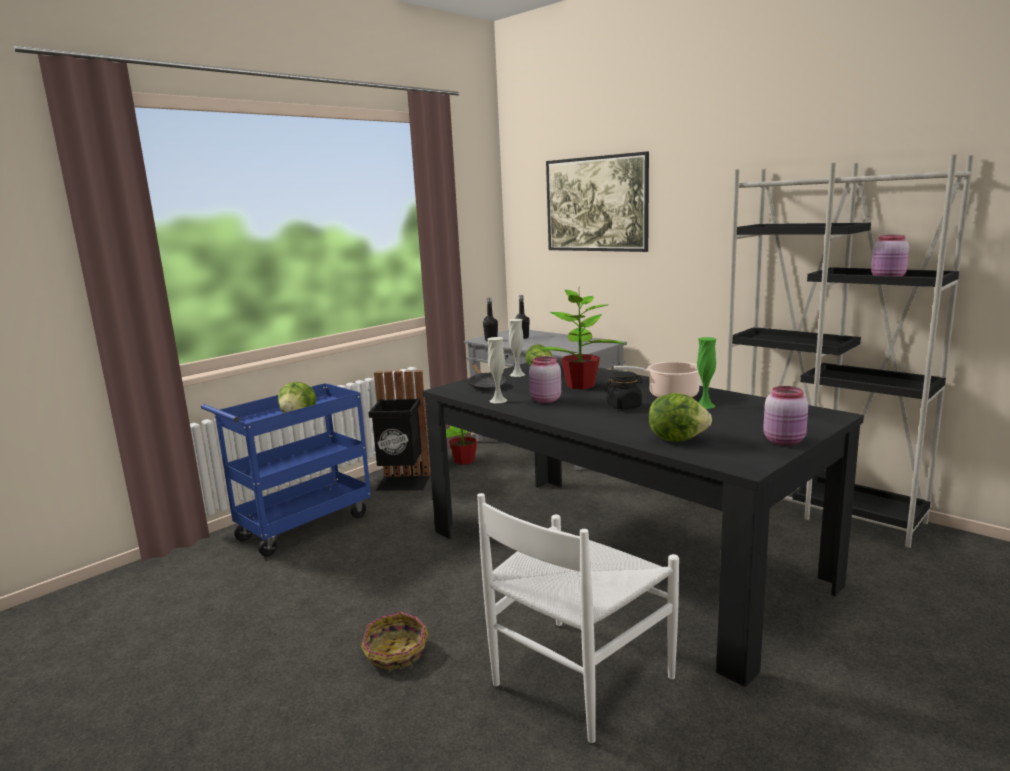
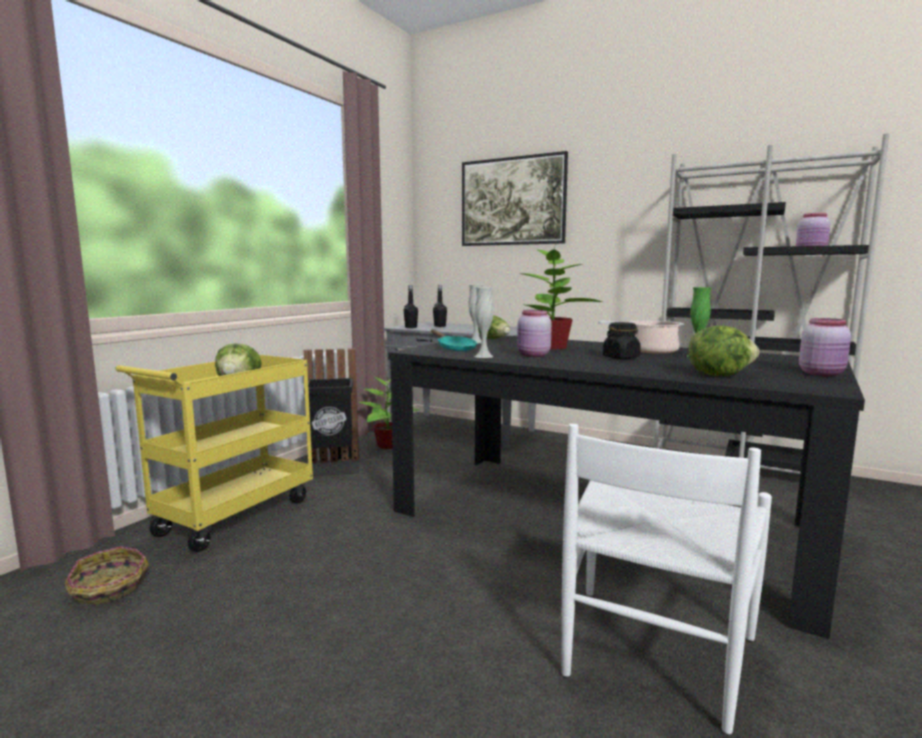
camera: 15 degrees left, 5 degrees down
(301, 529) = (233, 519): blue cart -> yellow cart
(396, 654) = (419, 651): basket -> basket (109, 589)
(485, 386) = (454, 348): black frying pan -> turquoise frying pan

